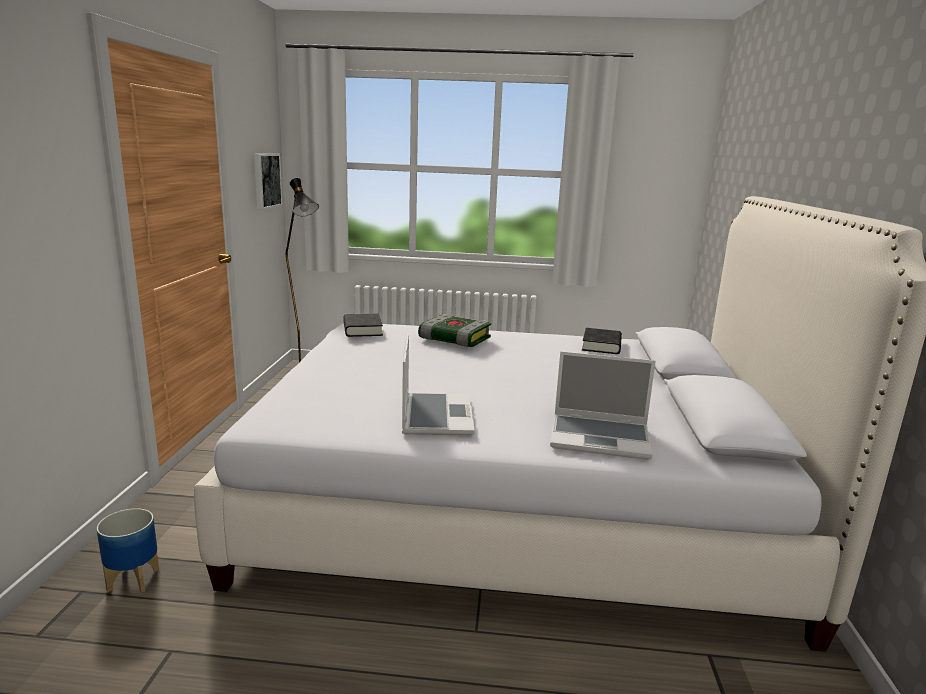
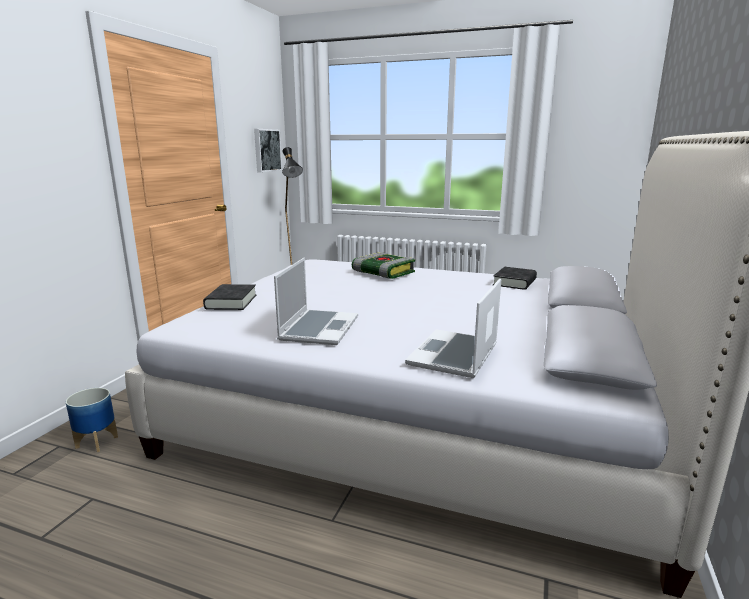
camera: 15 degrees right, 0 degrees up
(362, 330) = (313, 264): black book -> black book (231, 302)
(601, 438) = (454, 356): laptop -> laptop turned 90 degrees clockwise

